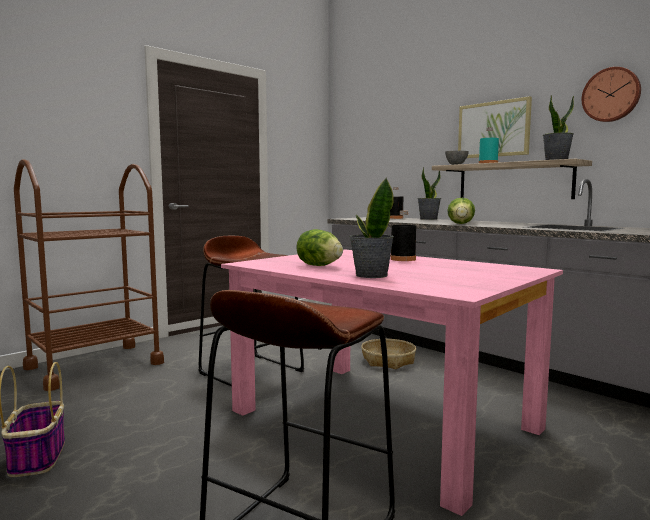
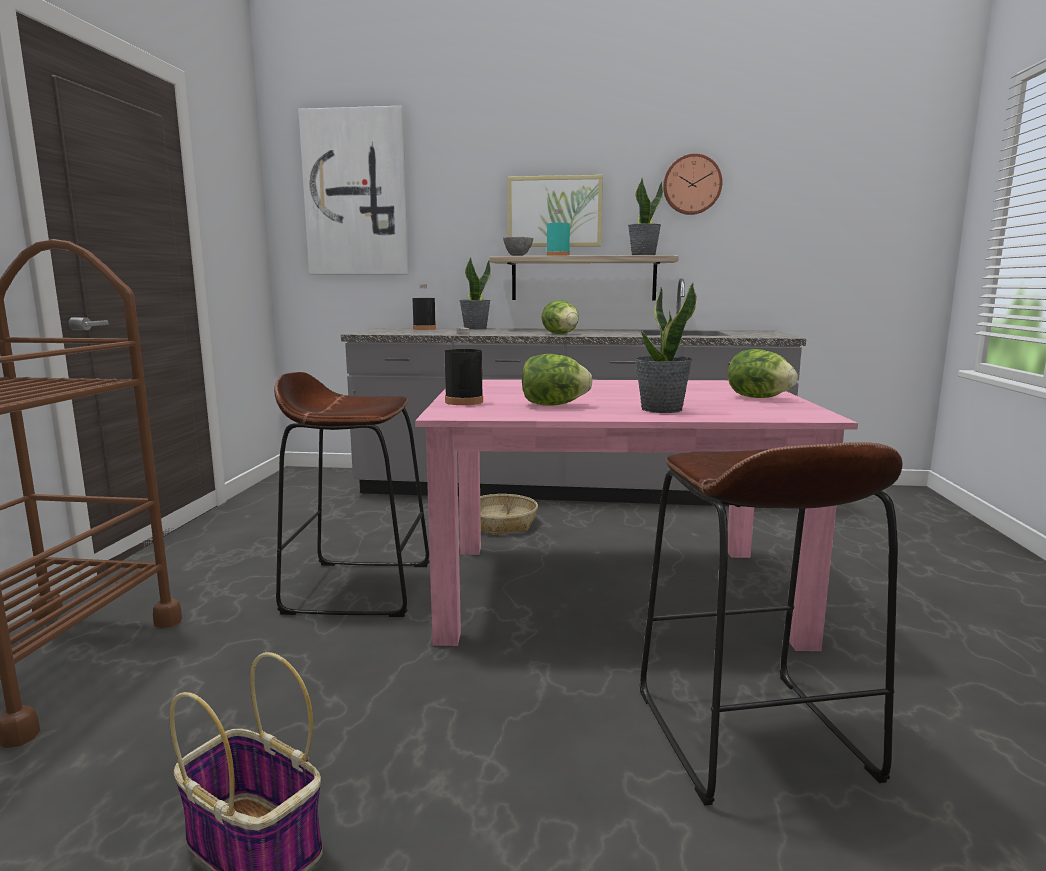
camera: 40 degrees left, 5 degrees up
(371, 128) = (356, 193): none -> picture
(403, 259) = (592, 385): black bottle -> black bottle (464, 402)
(483, 278) = (758, 398): none -> lettuce

